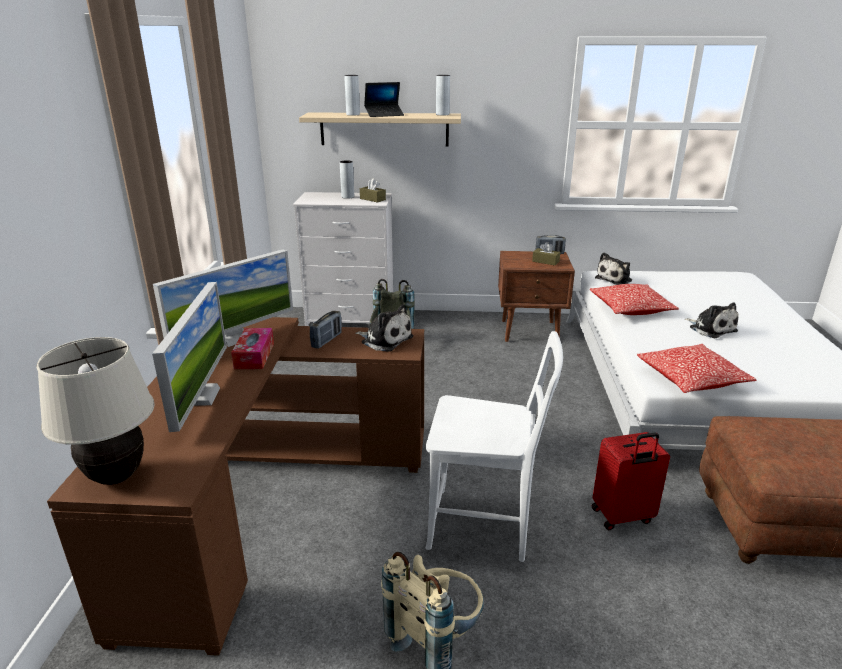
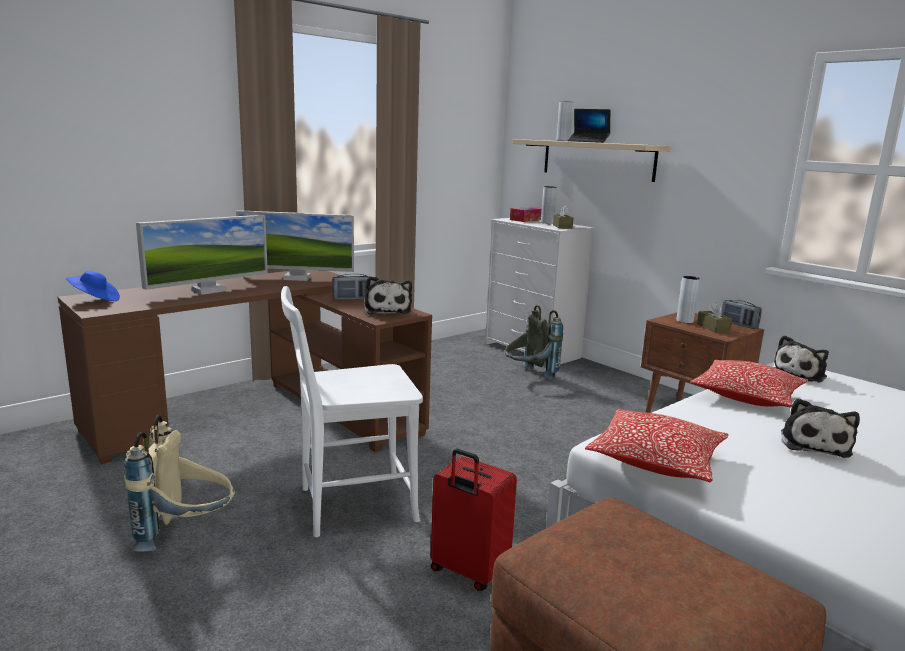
camera: 45 degrees right, 10 degrees down
(117, 476) = (95, 300): beige table lamp -> blue hat
(254, 356) = (282, 286): tissue box -> tissue box (527, 219)
(442, 114) = (644, 144): grey vase -> grey vase (684, 321)
(486, 525) = (350, 505): white chair -> white chair turned 105 degrees clockwise
(615, 279) = (801, 374): plush toy -> plush toy turned 45 degrees counterclockwise

